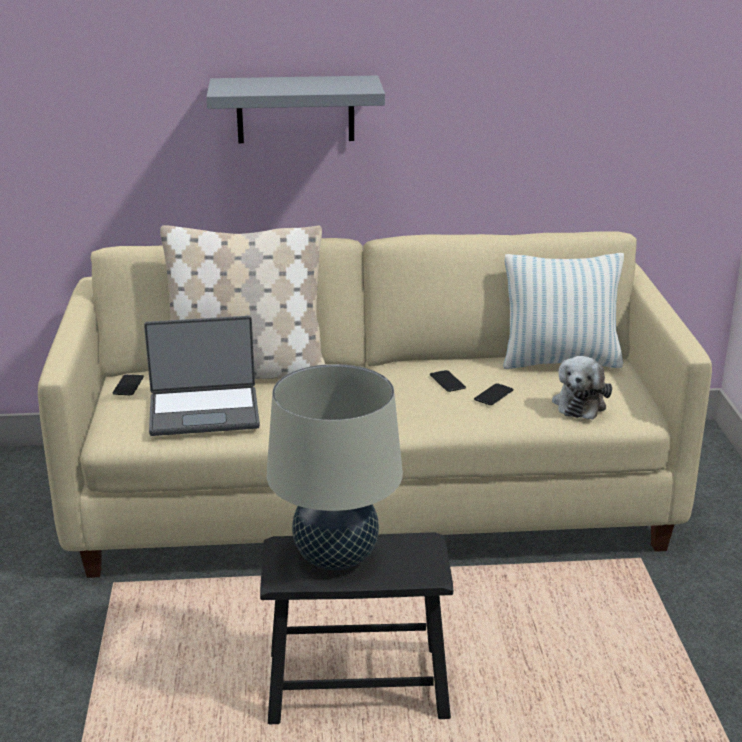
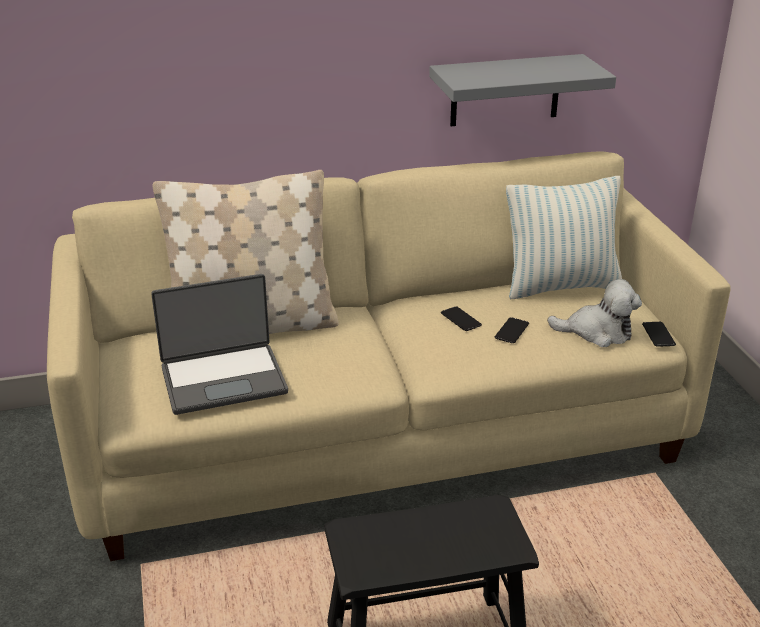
camera: 10 degrees left, 5 degrees up
(128, 385) = (131, 354): phone -> phone (658, 335)
(295, 109) = (278, 44): grey shelf -> grey shelf (505, 90)
(336, 557) = (408, 539): beige table lamp -> none
(580, 403) = (597, 332): plush toy -> plush toy turned 90 degrees counterclockwise

